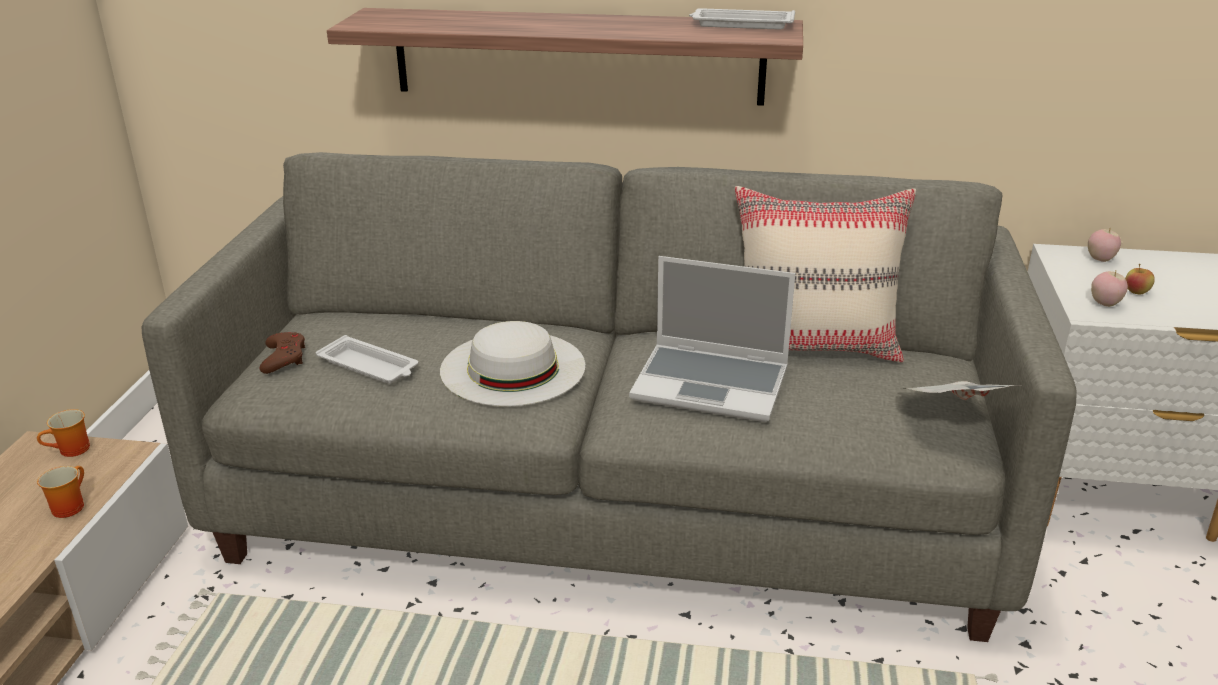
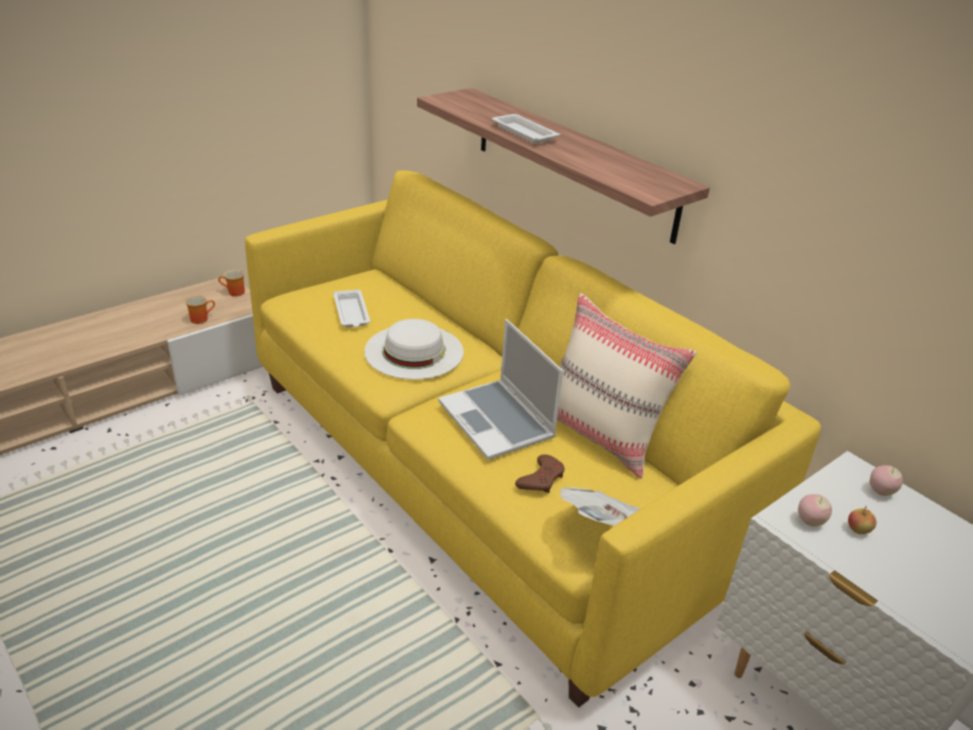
camera: 40 degrees right, 5 degrees up
(284, 357) = (324, 288): brown game controller -> brown game controller (541, 479)
(612, 502) = (480, 474): grey sofa -> yellow sofa
(741, 24) = (654, 175): white tray -> white tray (523, 133)

